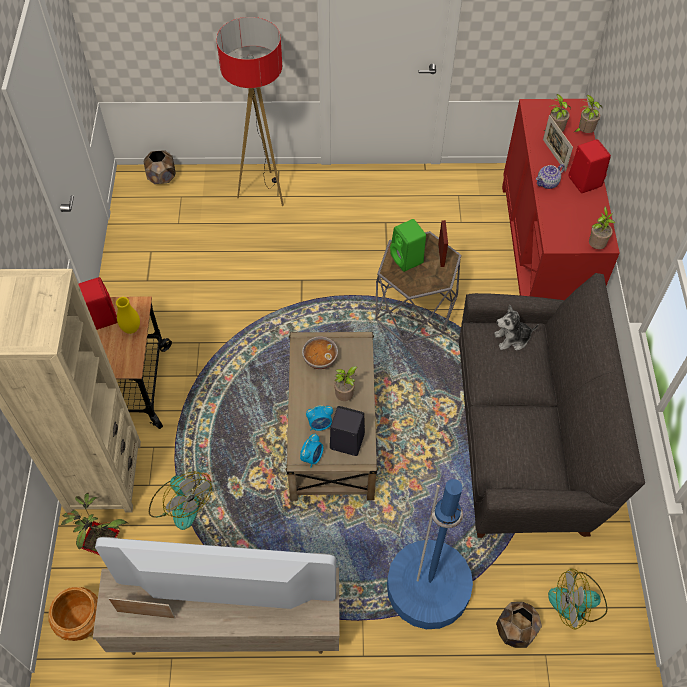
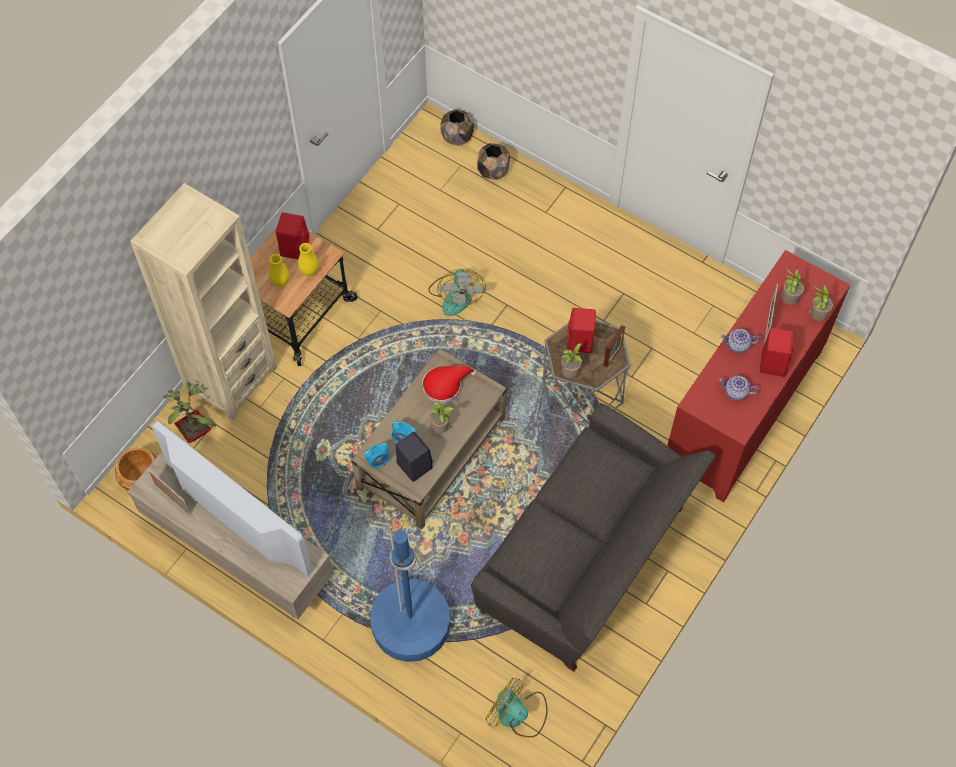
camera: 35 degrees right, 5 degrees up
(110, 353) = (280, 282): none -> yellow vase
(180, 503) = (272, 436): fan -> fan (456, 295)
(264, 191) = (536, 201): floor lamp -> none
(319, 359) = (445, 385): bowl -> red hat
(407, 259) = (580, 342): green speaker -> red speaker
(512, 339) = (611, 464): plush toy -> none
(515, 630) = (452, 699): brown planter -> brown planter (493, 170)
(578, 217) = (736, 392): none -> teapot
(595, 246) = (729, 427): potted plant -> potted plant (571, 373)

